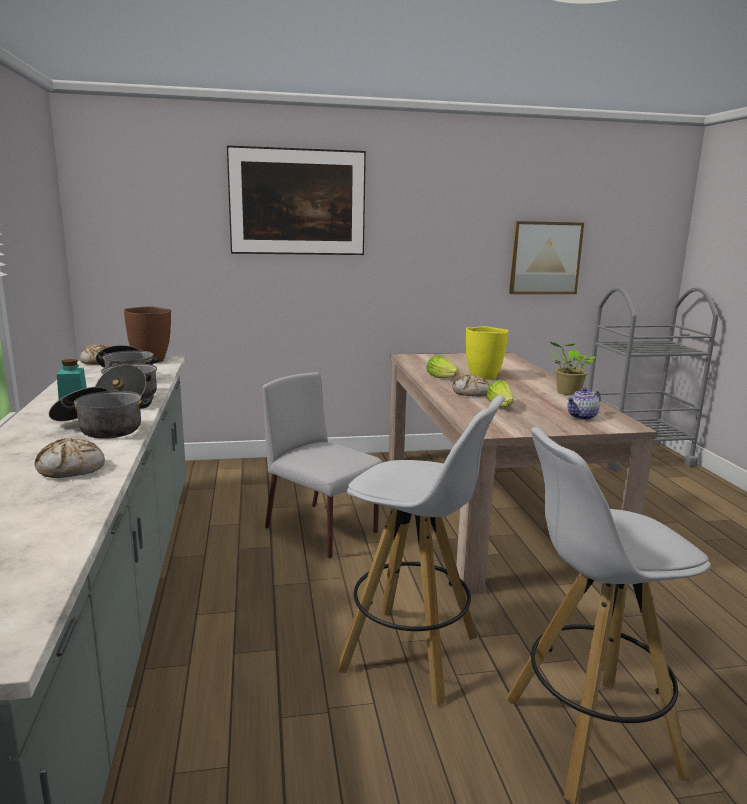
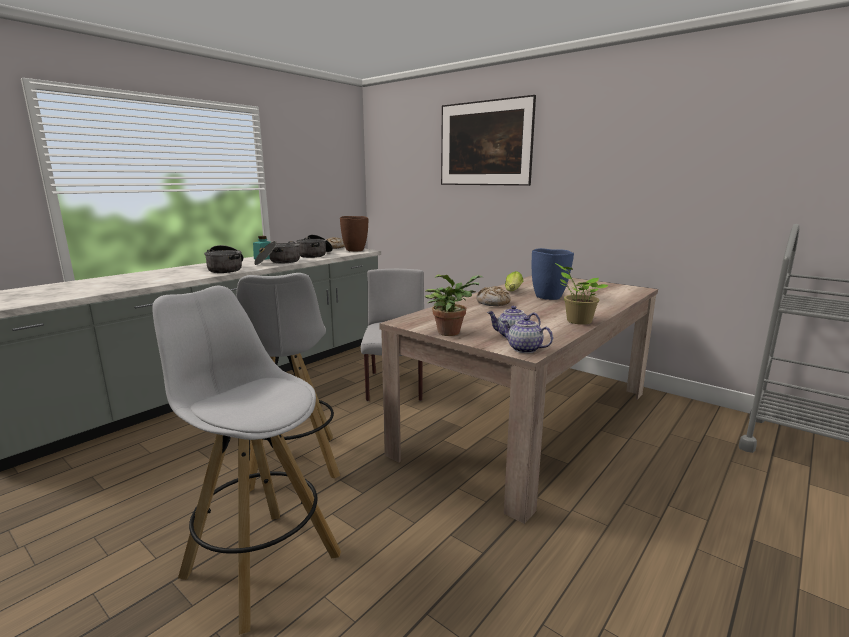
camera: 50 degrees right, 0 degrees up
(71, 469) = (164, 278): bread -> none
(483, 377) = (549, 297): yellow vase -> blue vase
(501, 406) = (478, 314): lettuce -> none
(543, 427) = (451, 332): none -> potted plant
(545, 258) = (721, 188): picture -> none
(621, 424) = (523, 349): none -> teapot

